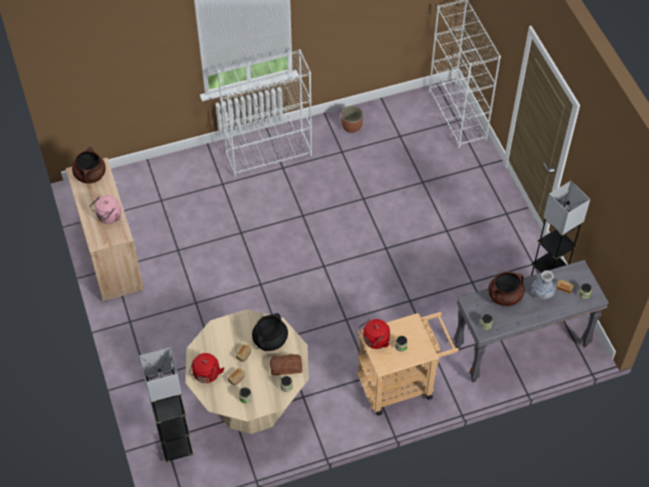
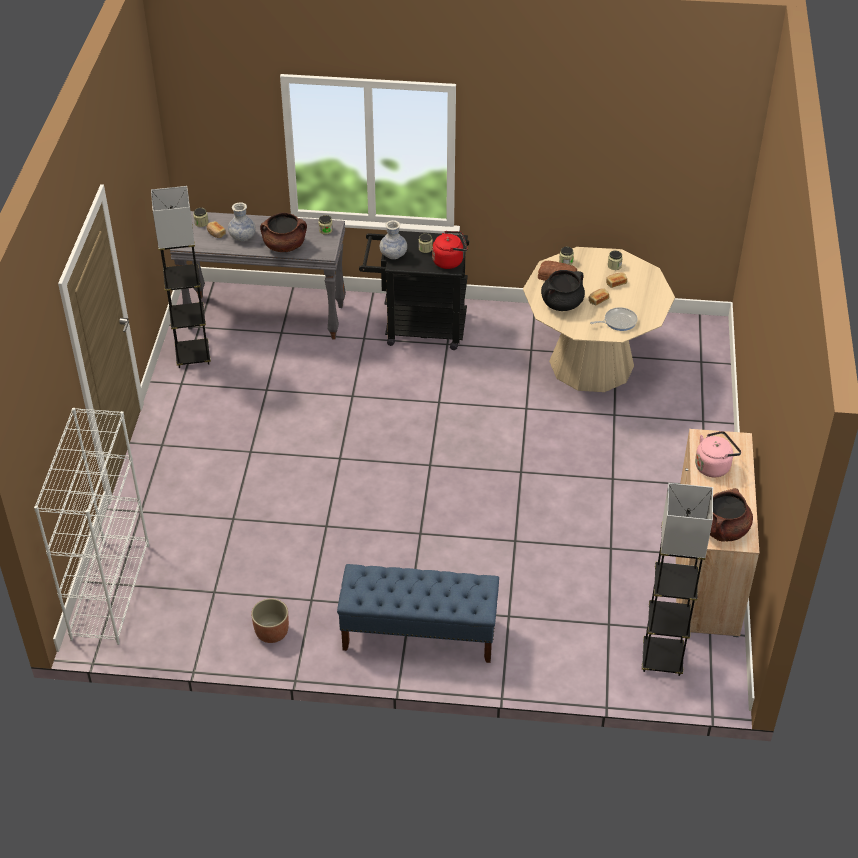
camera: 155 degrees left, 10 degrees down
(176, 447) = (691, 351): grey floor lamp -> grey floor lamp (662, 659)
(206, 375) = (648, 296): red kettle -> none
(220, 339) = (618, 321): none -> frying pan
(269, 154) = (418, 634): white bookcase -> blue bench
(402, 383) = (417, 327): beige cart -> black cart
(421, 329) = (393, 254): none -> vase

